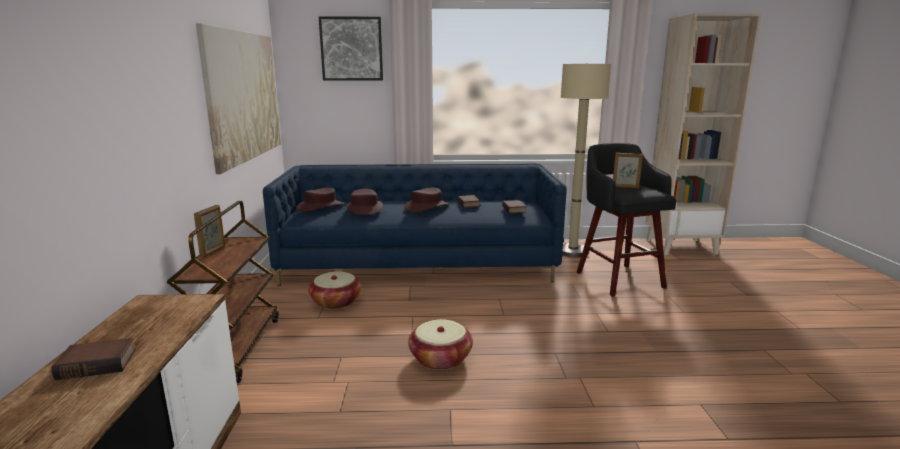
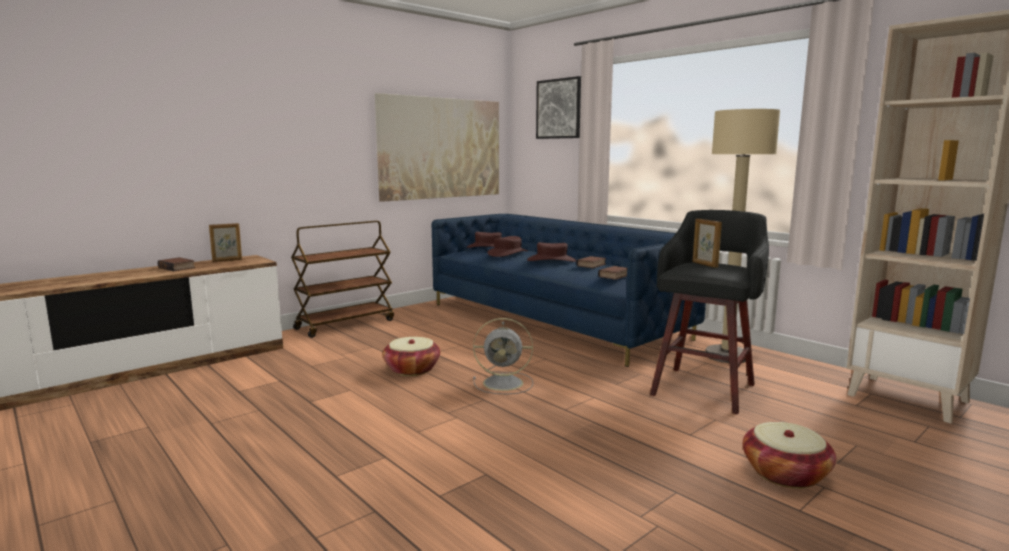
camera: 50 degrees right, 5 degrees down
(213, 251) = (344, 251): picture frame -> picture frame (227, 260)
(336, 302) = (442, 323): basket -> basket (785, 474)
(530, 332) = (505, 383): none -> grey fan

